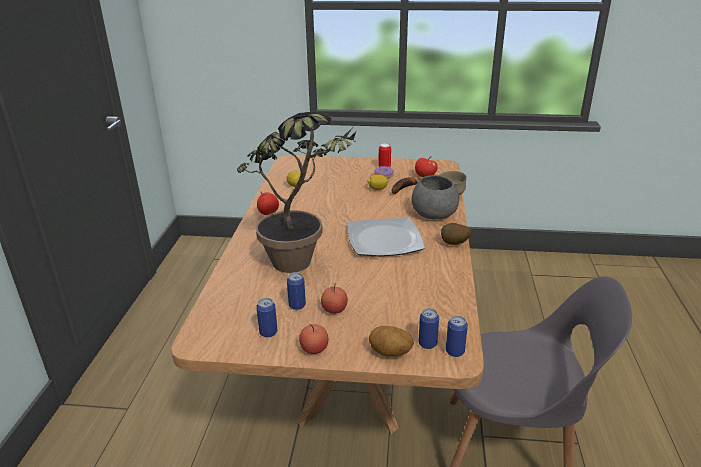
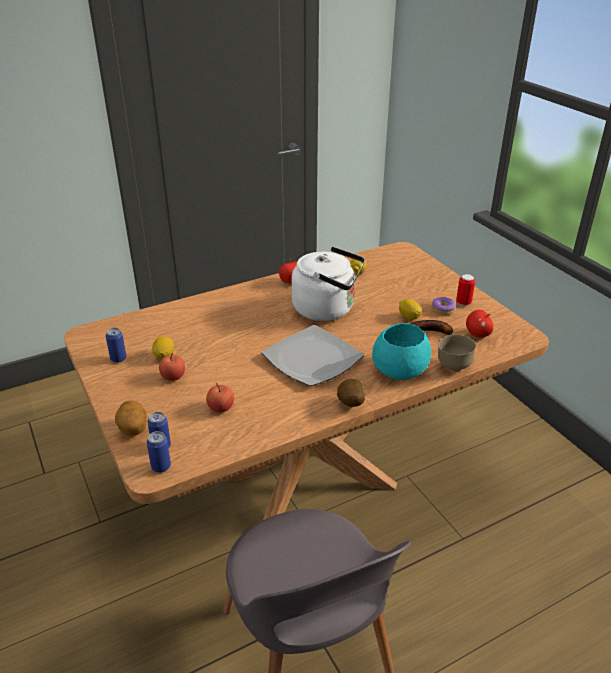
camera: 55 degrees right, 5 degrees up
(297, 305) = (164, 356): can -> lemon
(302, 267) = (221, 335): potted plant -> none
(314, 349) = (112, 388): apple -> apple (221, 408)
(327, 212) = (327, 309): none -> white kettle
(433, 213) = (400, 369): grey bowl -> turquoise bowl

